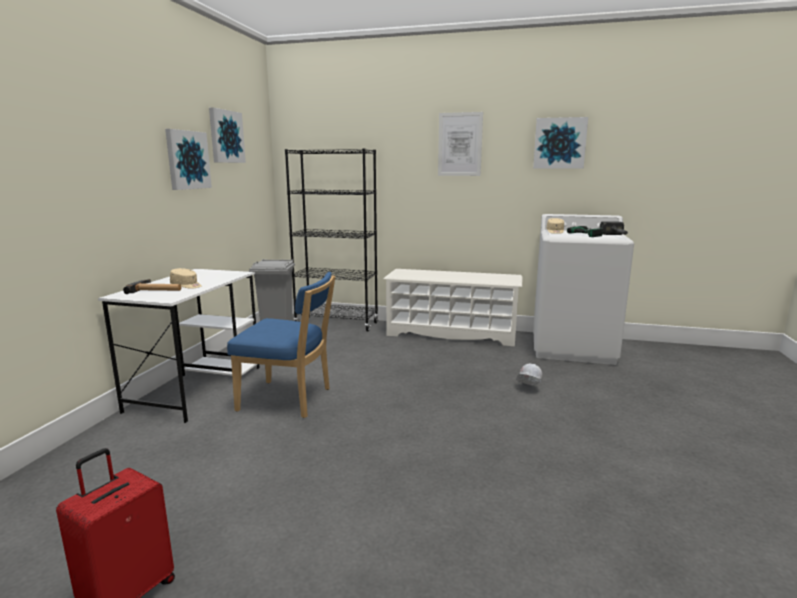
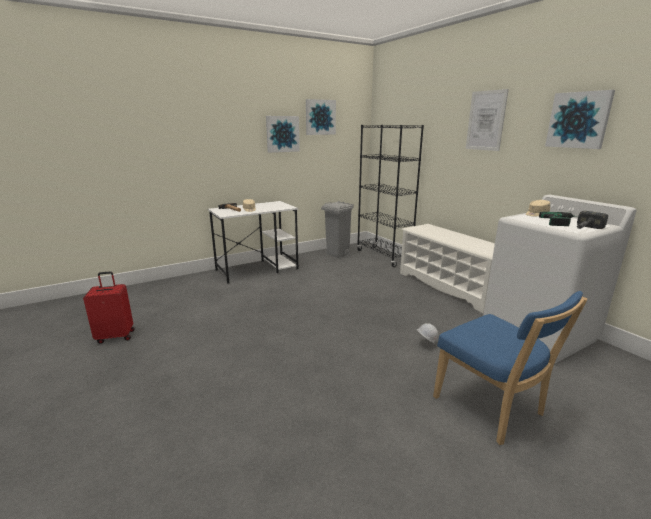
camera: 45 degrees right, 5 degrees up
(289, 400) = (281, 290): blue chair -> blue chair (491, 409)

